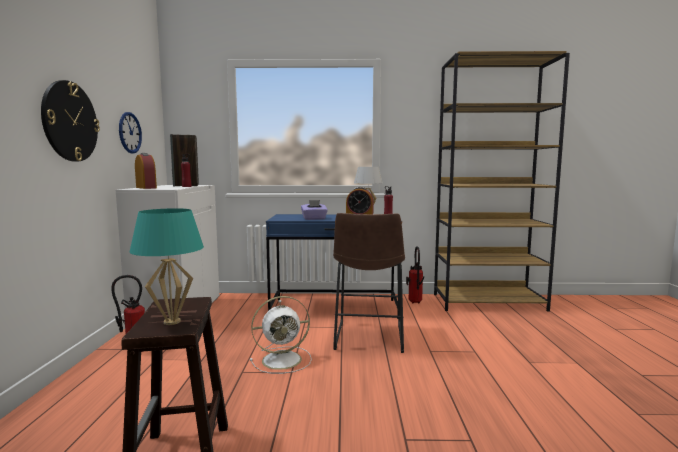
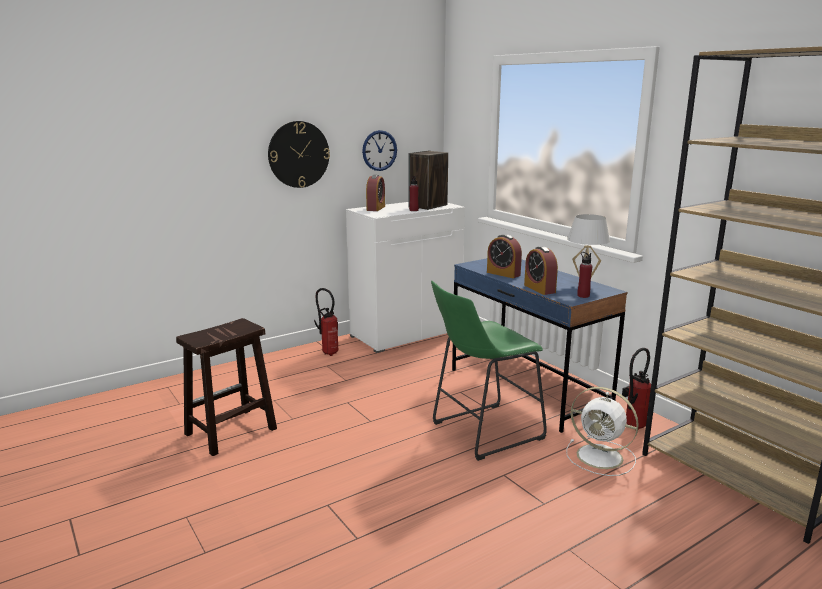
camera: 55 degrees right, 10 degrees up
(172, 322) = (209, 336): turquoise table lamp -> none
(283, 360) = (386, 409): white fan -> white fan (601, 457)
(314, 219) = (503, 274): purple tissue box -> alarm clock
(368, 339) = (482, 432): brown stool -> green stool

